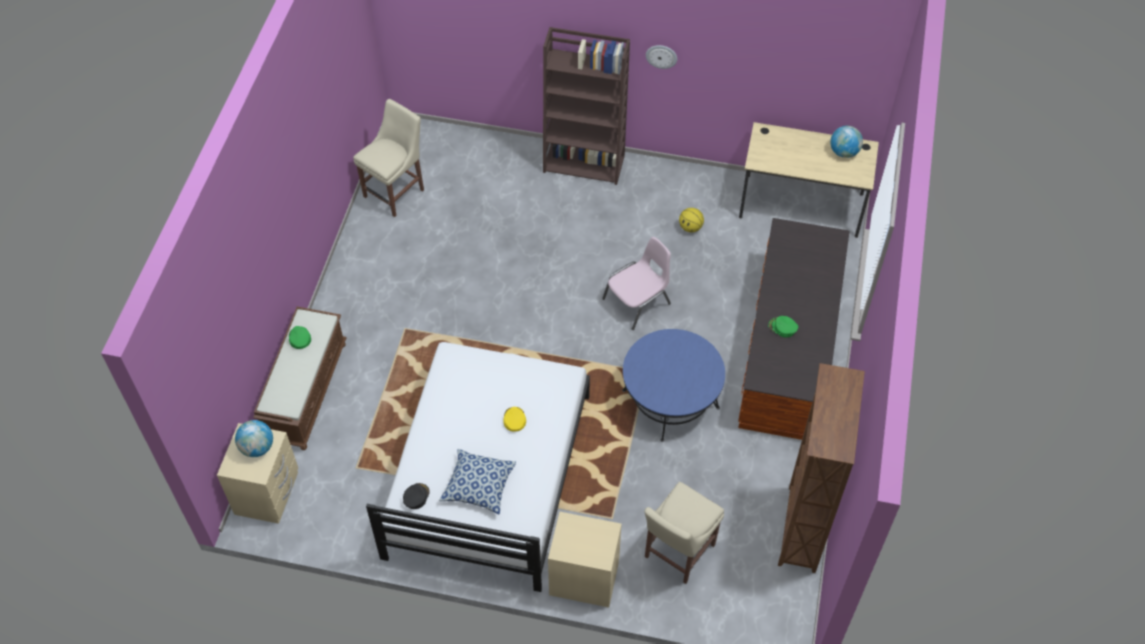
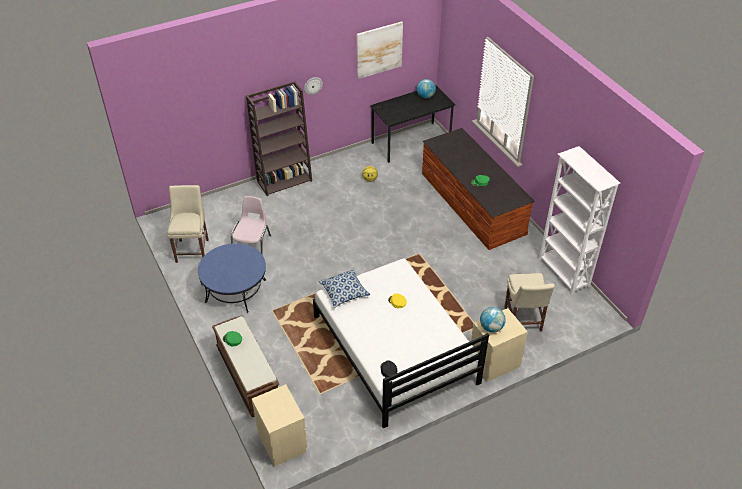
camera: 40 degrees left, 10 degrees down
(257, 447) = (278, 403): globe -> globe (491, 327)
(478, 486) = (414, 343): pillow -> pillow (344, 292)
(638, 301) = (381, 225): pink chair -> pink chair (252, 244)
(670, 399) = (444, 257): blue coffee table -> blue coffee table (235, 291)
(783, 51) = (379, 49): none -> picture
(800, 529) = (563, 274): brown bookcase -> white bookcase
(801, 205) = (411, 142): beige desk -> black desk

